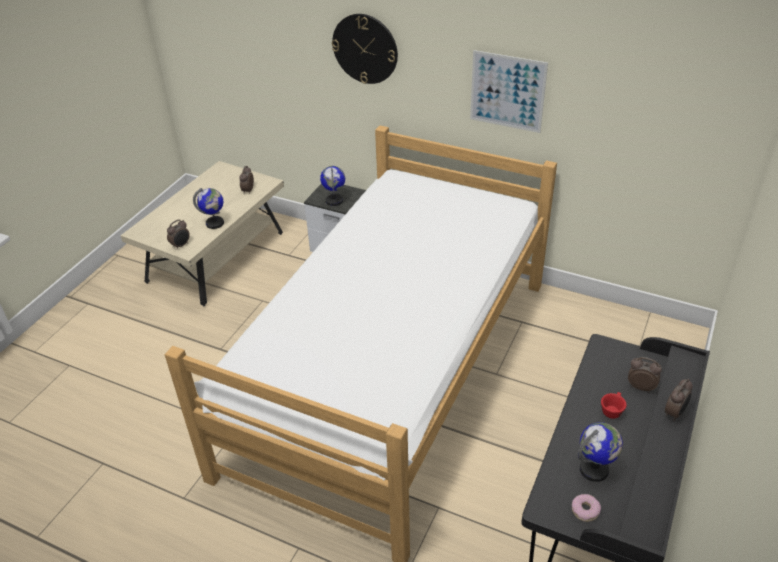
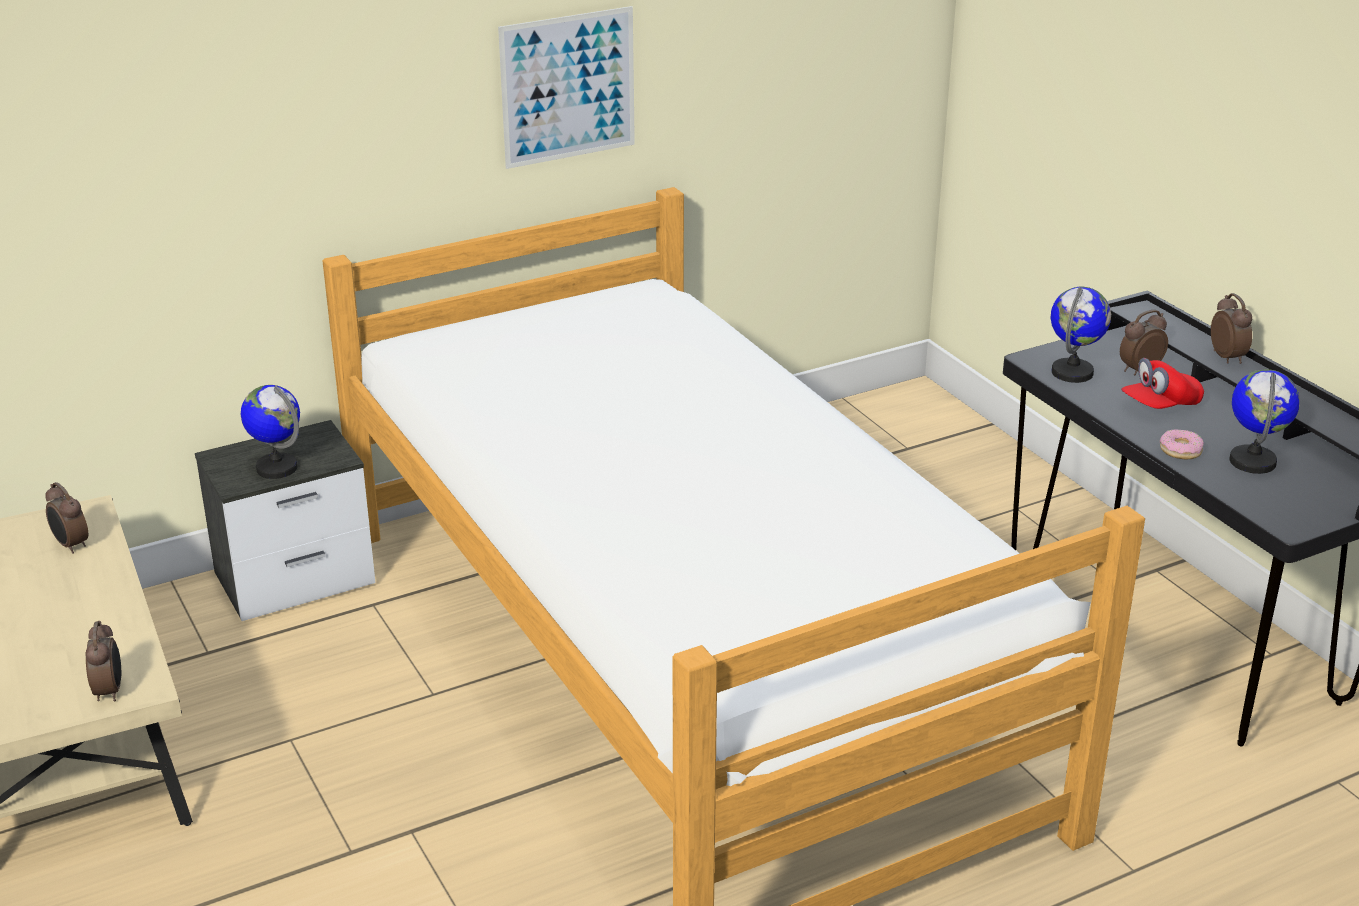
camera: 55 degrees left, 10 degrees down
(215, 223) = (109, 622): globe -> globe (1072, 372)
(365, 48) = (269, 100): wall clock -> none
(585, 510) = (1315, 497): donut -> donut (1180, 450)
(612, 410) = (1160, 405): red cup -> red cap

